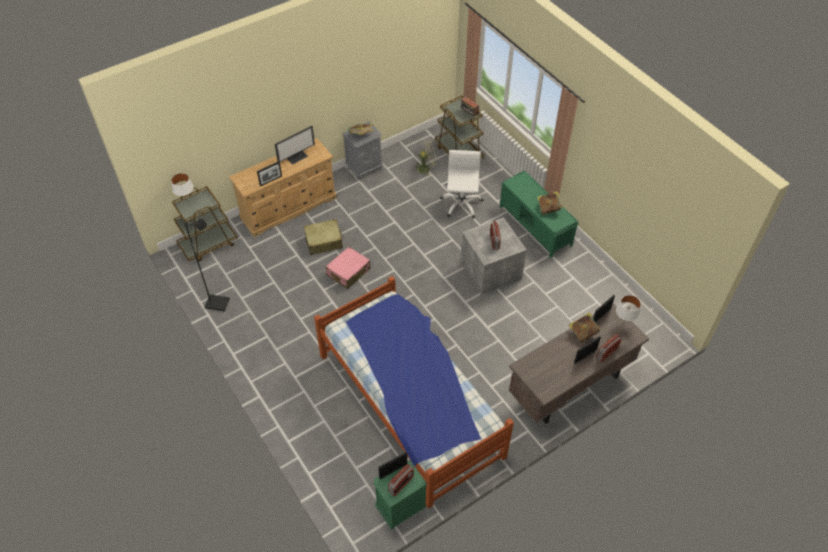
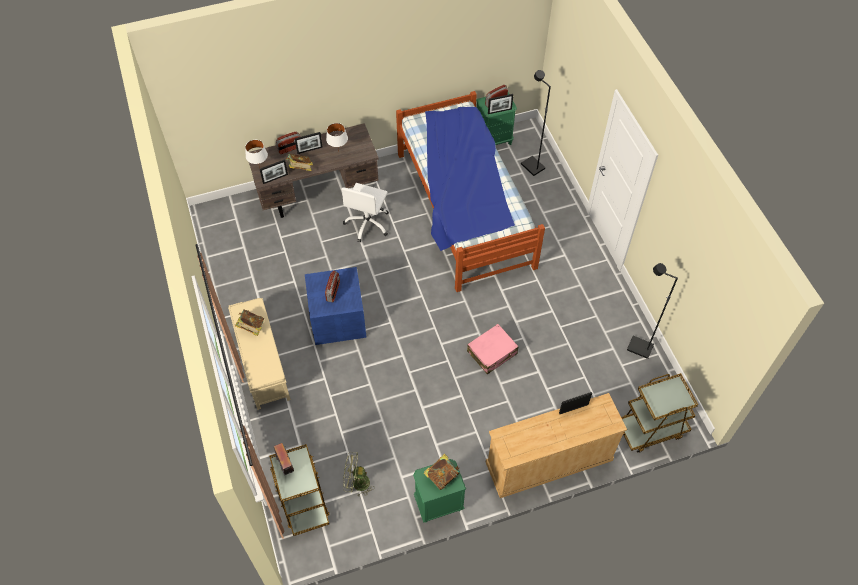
camera: 165 degrees left, 5 degrees up
(187, 201) = (679, 405): white table lamp -> white table lamp (338, 152)
(297, 157) = (536, 440): monitor -> none
(324, 241) = (512, 400): beige suitcase -> none
(346, 479) = (532, 167): none -> black floor lamp
(365, 168) = (438, 504): grey nightstand -> green nightstand
(461, 204) = (334, 414): white office chair -> white office chair (367, 224)
(491, 270) = (337, 319): grey storage box -> blue storage box
(535, 226) = (262, 362): green bench -> beige bench

